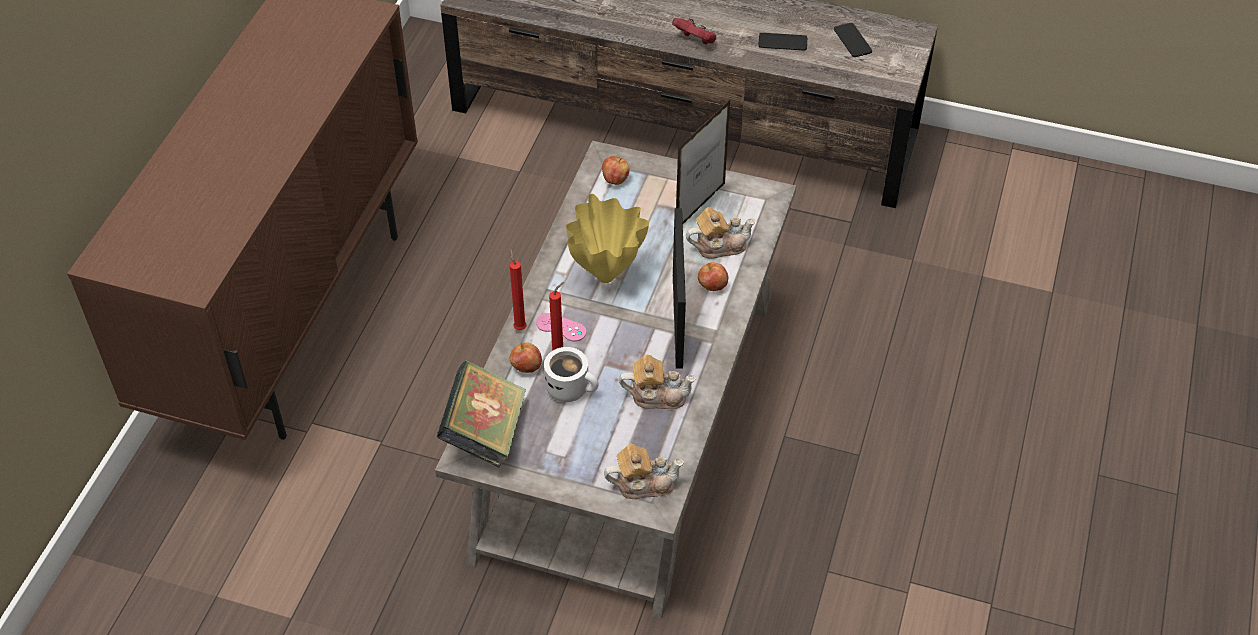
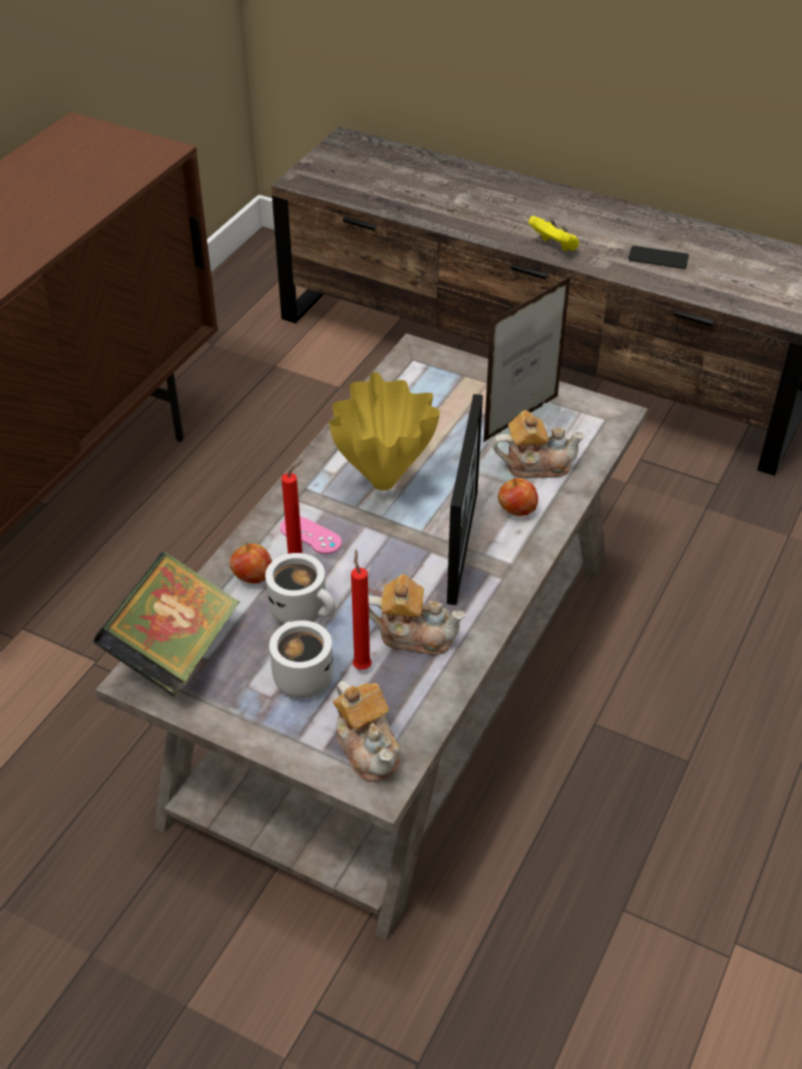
camera: 10 degrees right, 5 degrees down
(519, 327) = (258, 528): red candle -> red candle (362, 665)
(581, 438) = (298, 676): none -> white mug
(615, 180) = (423, 377): apple -> none
(643, 483) = (368, 747): teapot -> teapot turned 60 degrees clockwise
(695, 41) = (554, 247): red game controller -> yellow game controller
(852, 40) = (743, 264): phone -> none

